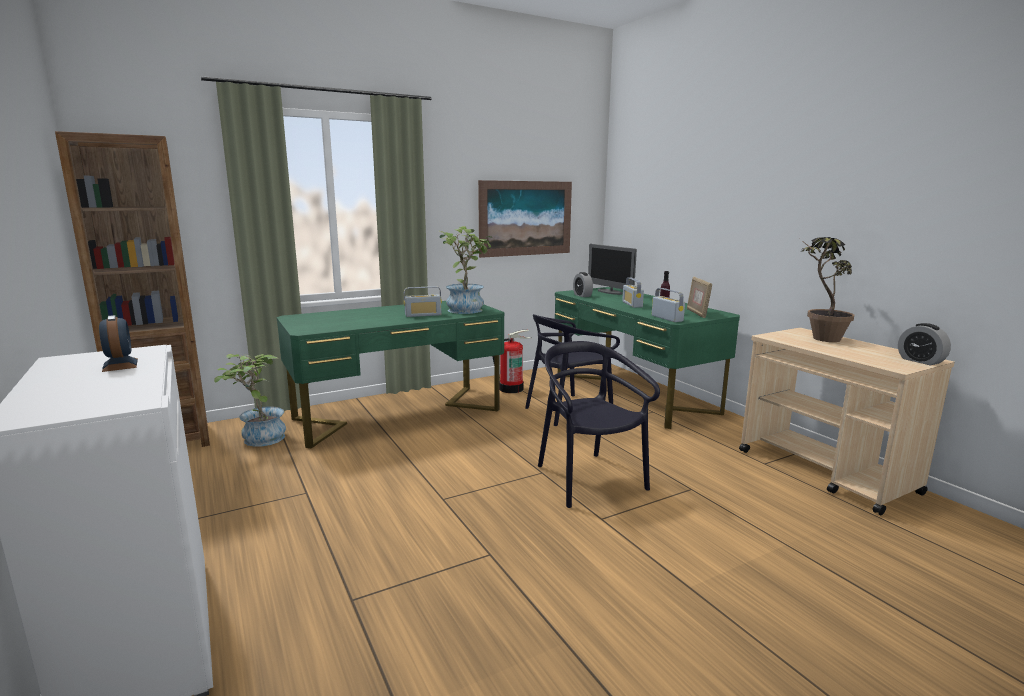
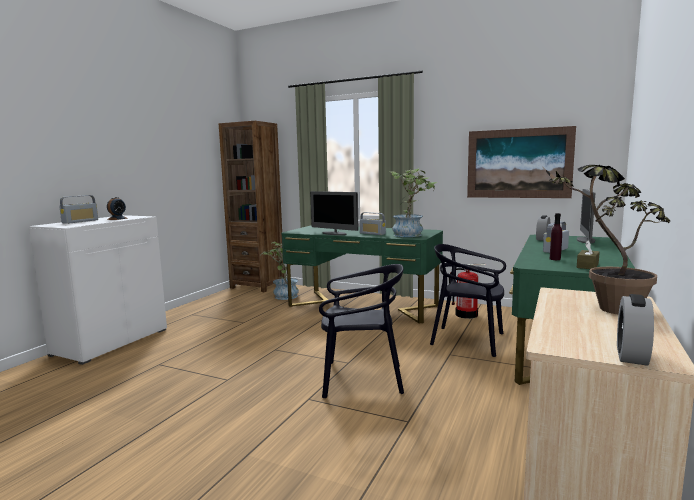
camera: 55 degrees right, 5 degrees down
(379, 323) = (334, 234): none -> monitor
(588, 479) = (361, 379): black chair -> black chair turned 60 degrees clockwise
(667, 318) = (531, 263): radio -> radio (80, 221)
(697, 313) = (587, 266): picture frame -> brown tissue box

